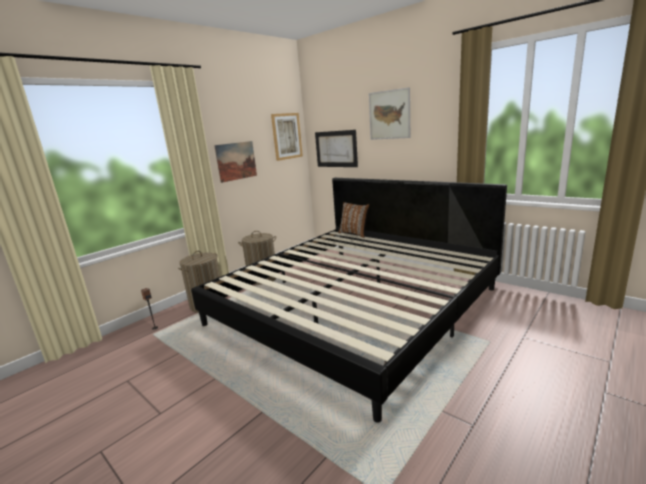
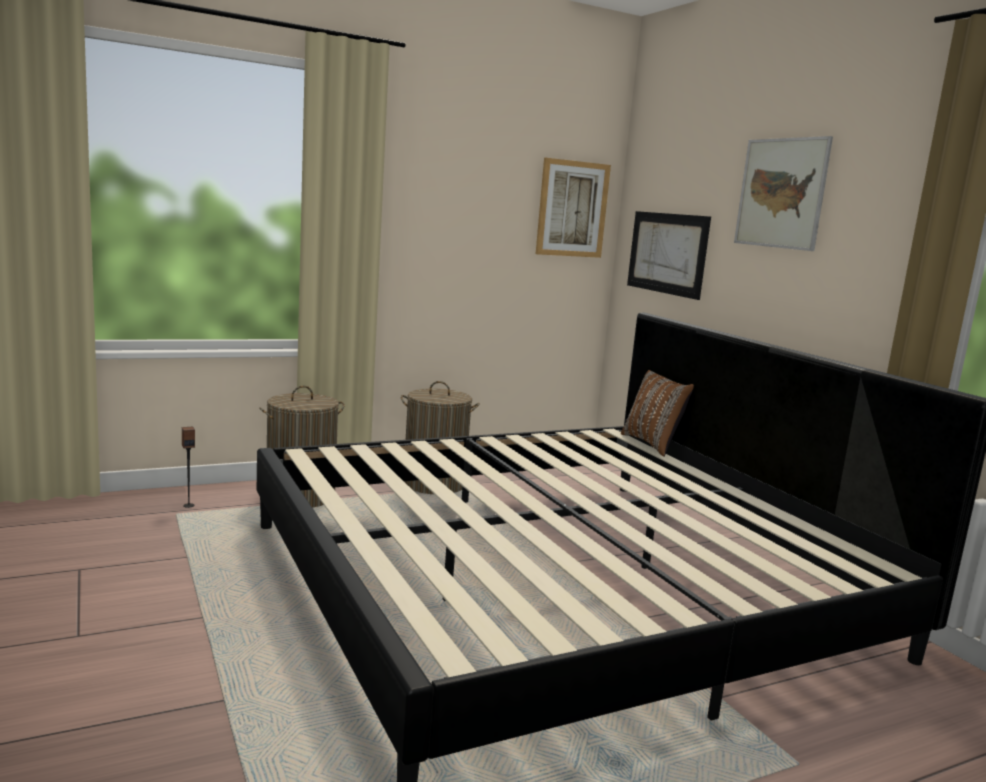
camera: 20 degrees right, 5 degrees down
(236, 161) = (443, 237): picture -> none

